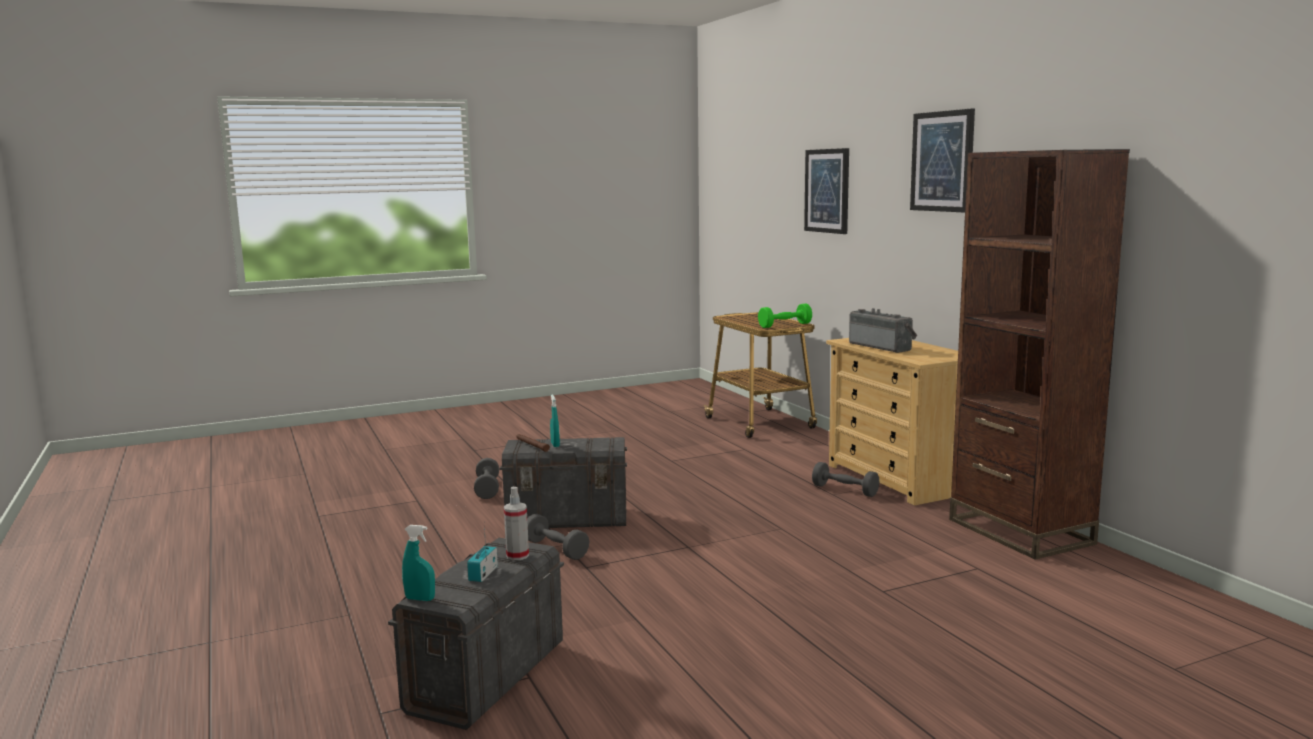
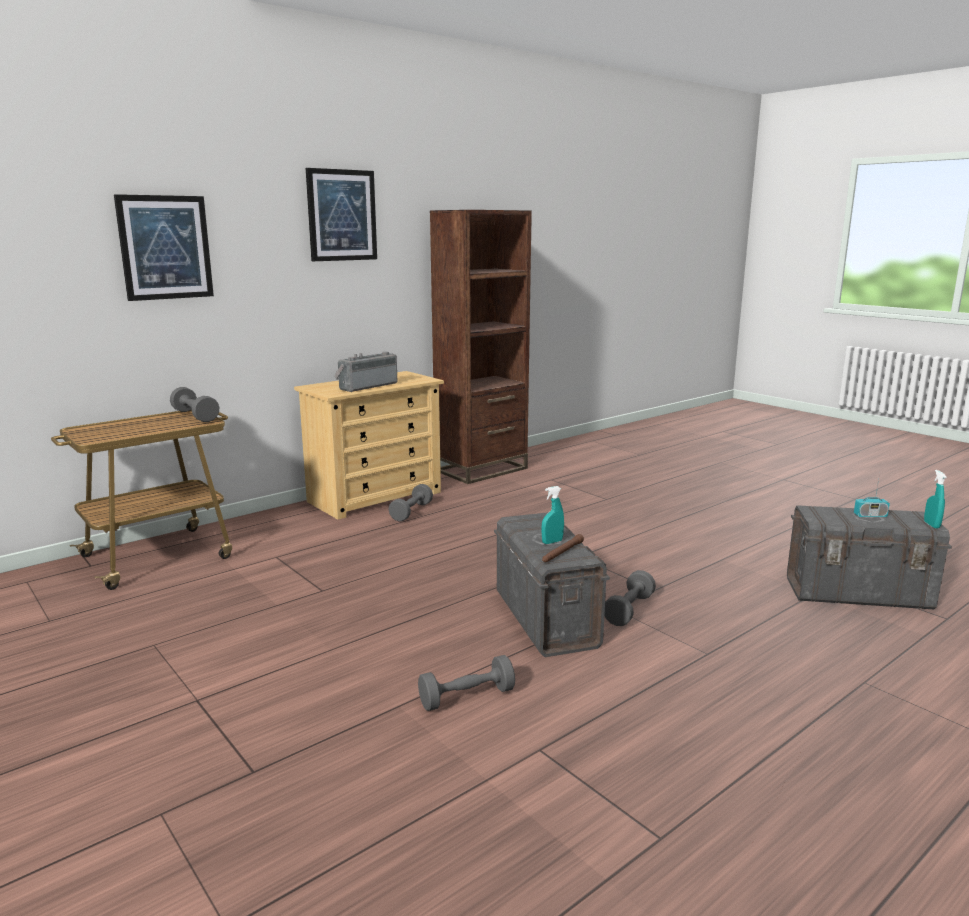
camera: 105 degrees left, 5 degrees up
(517, 555) = (828, 511): spray bottle -> none
(785, 325) = (195, 416): green dumbbell -> grey dumbbell

